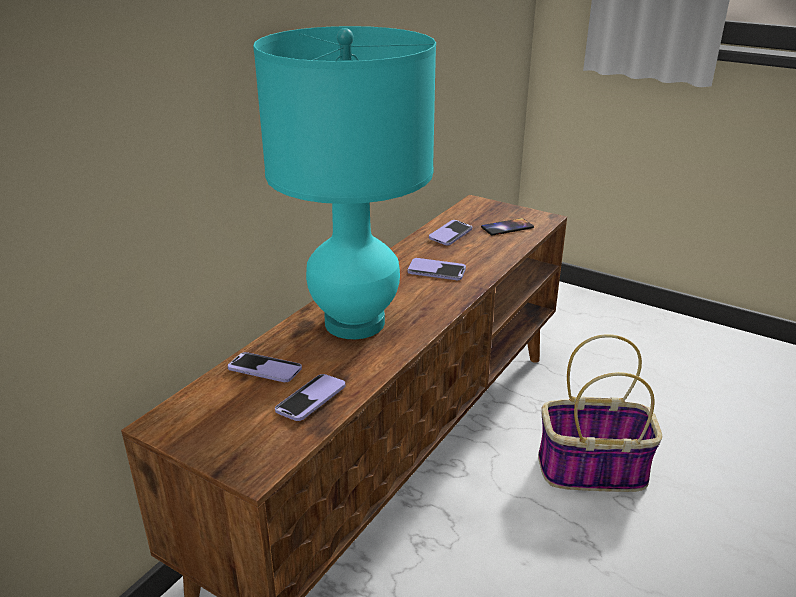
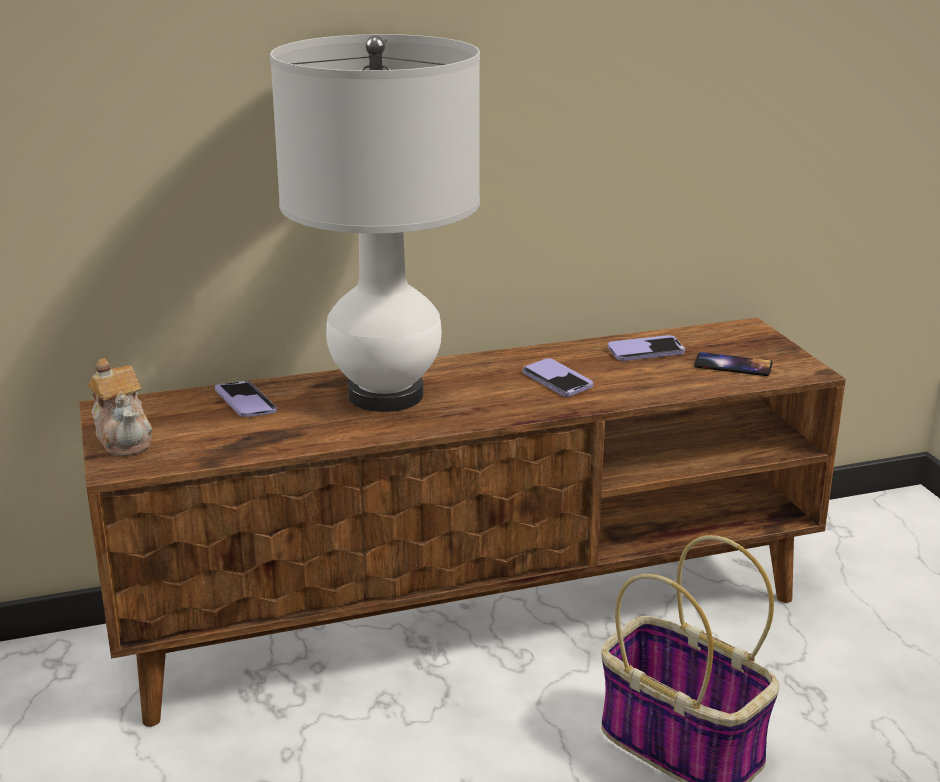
camera: 40 degrees right, 5 degrees down
(219, 443) = (124, 438): none -> teapot
(311, 399) = (241, 438): phone -> none
(355, 323) = (386, 396): turquoise table lamp -> white table lamp

